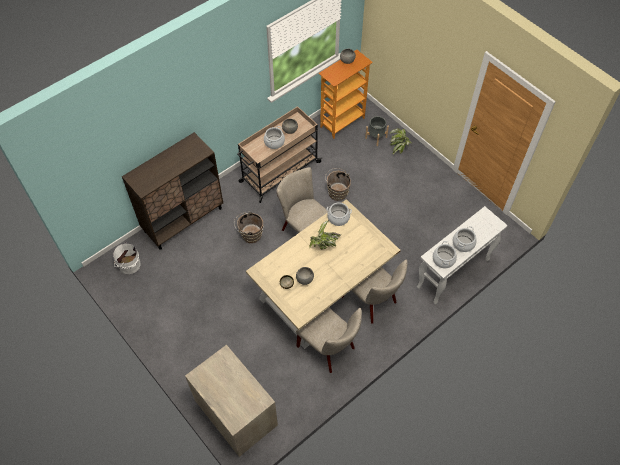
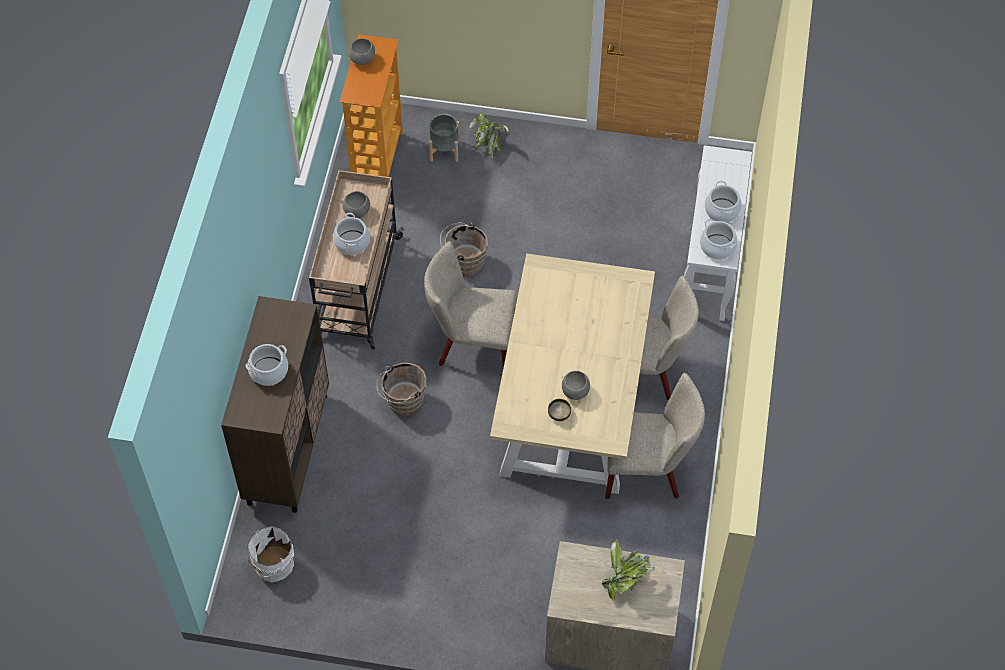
camera: 40 degrees left, 0 degrees up
(324, 244) = (556, 331): potted plant -> potted plant (625, 579)
(338, 218) = (540, 284): cooking pot -> cooking pot (268, 371)

